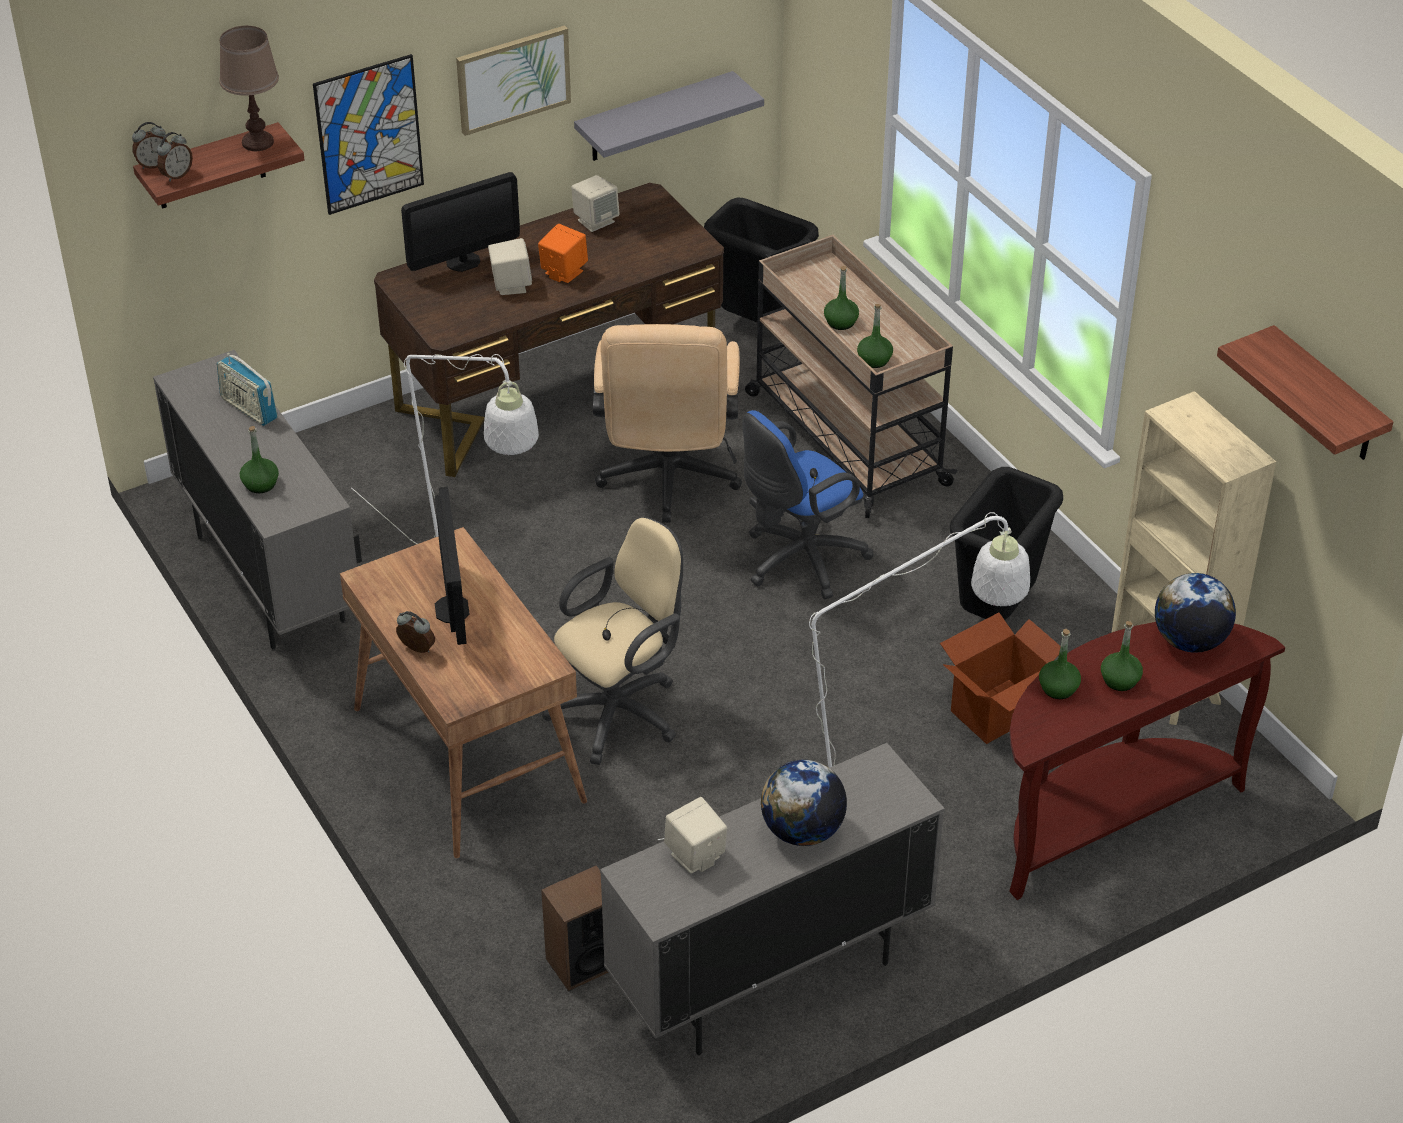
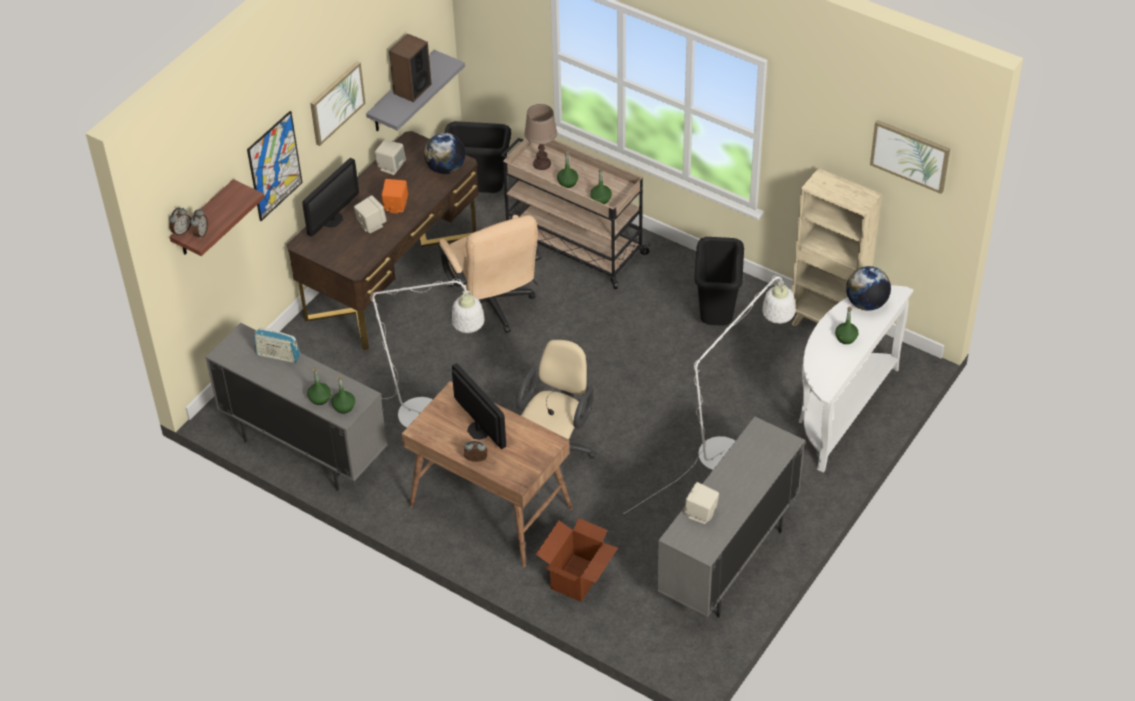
camera: 25 degrees left, 5 degrees up
(258, 142) = (232, 196): brown table lamp -> brown table lamp (542, 164)
(583, 962) = (628, 594): speaker -> speaker (412, 89)
(799, 561) = (594, 328): blue office chair -> none
(802, 831) = (744, 479): globe -> globe (446, 168)
(998, 712) = (752, 374): cardboard box -> cardboard box (578, 578)
(1058, 688) = (819, 354): green bottle -> green bottle (344, 407)
(1107, 816) = (840, 410): brown console table -> white console table
(1327, 397) = (910, 155): shelf -> picture

